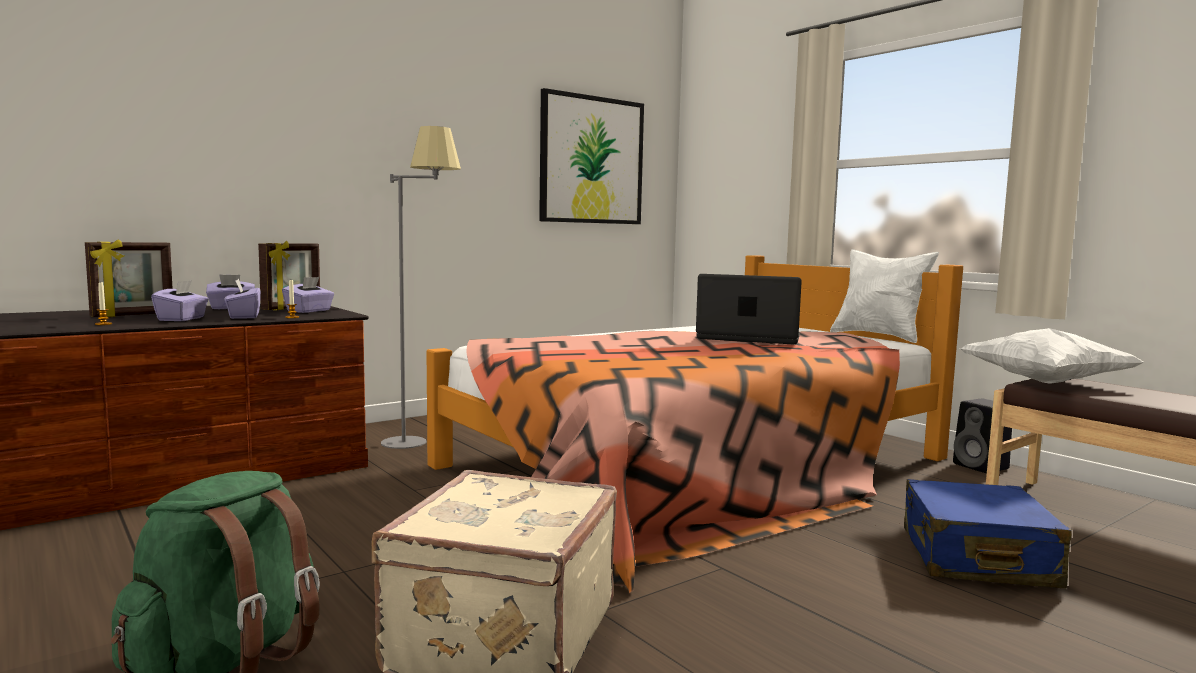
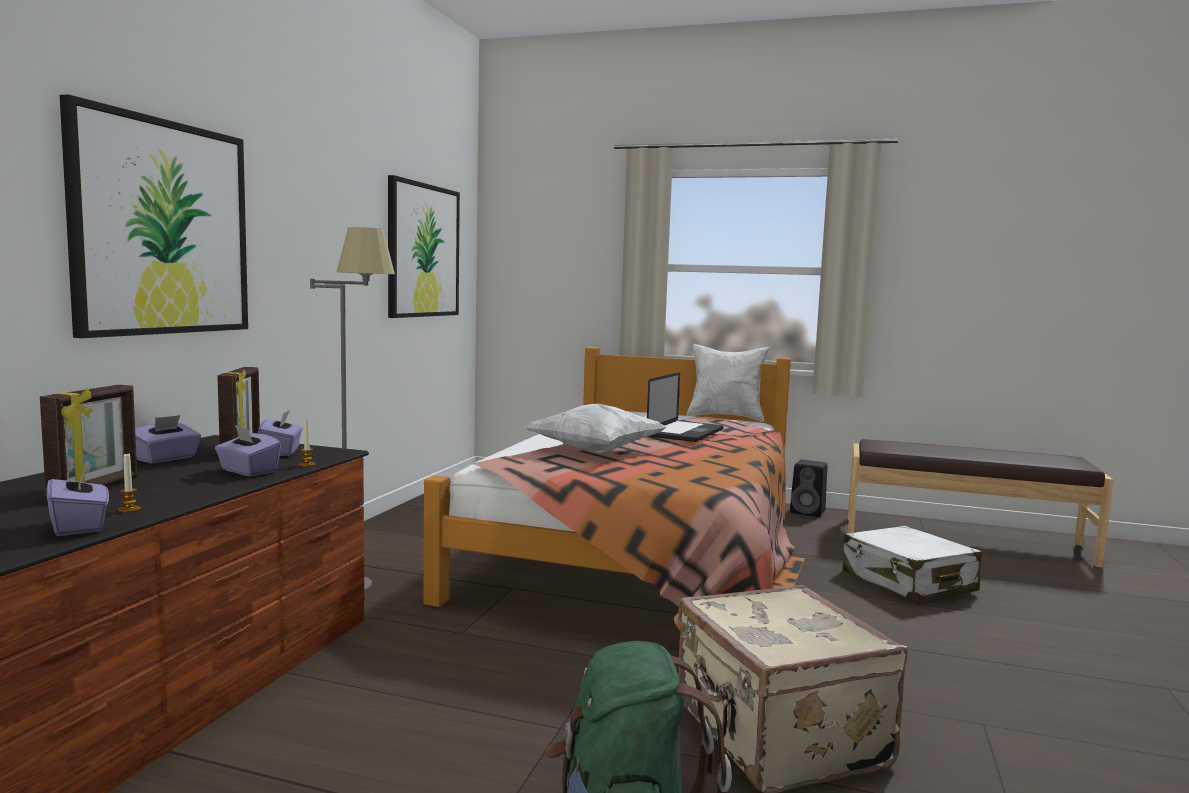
camera: 35 degrees left, 0 degrees up
(182, 319) = (192, 486): purple tissue box -> purple tissue box (80, 526)
(271, 134) = (162, 228): none -> picture
(748, 338) = (685, 433): laptop -> laptop turned 135 degrees clockwise
(976, 557) = (908, 582): blue suitcase -> white suitcase
(1044, 381) = (875, 445): white pillow -> white pillow (595, 451)

